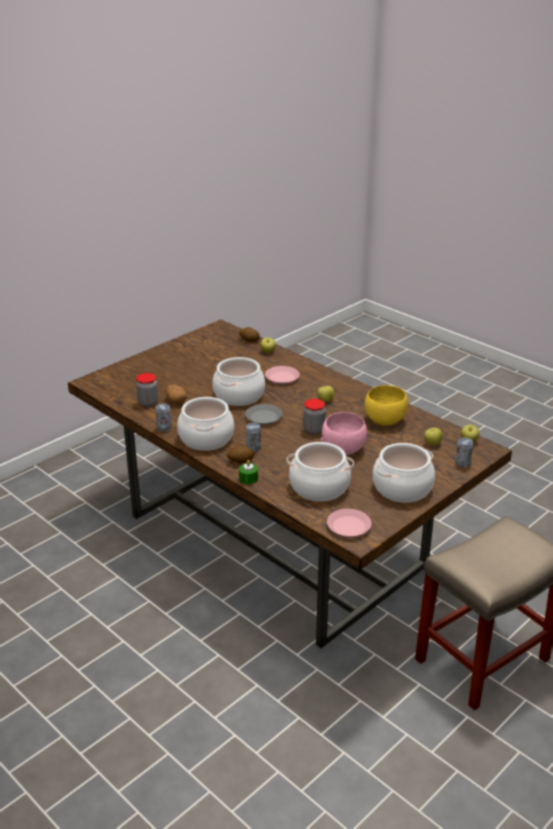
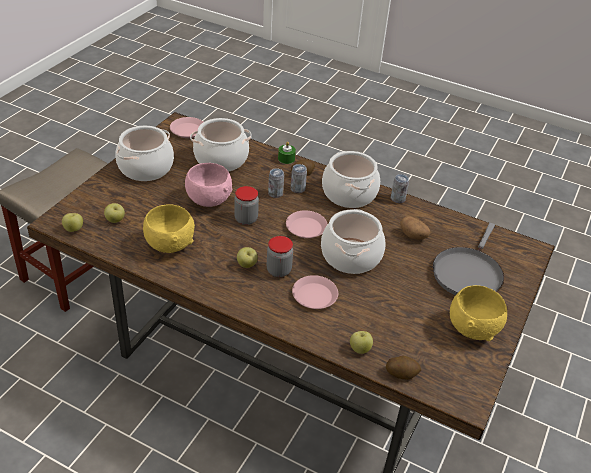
camera: 160 degrees right, 10 degrees up
(148, 403) = (440, 228): jar -> jar (279, 270)
(157, 375) = (467, 273): none -> grey frying pan
(184, 351) = (473, 328): none -> yellow bowl
(264, 417) = (306, 228): grey plate -> pink plate
(462, 463) = (85, 200): can -> can (275, 193)

